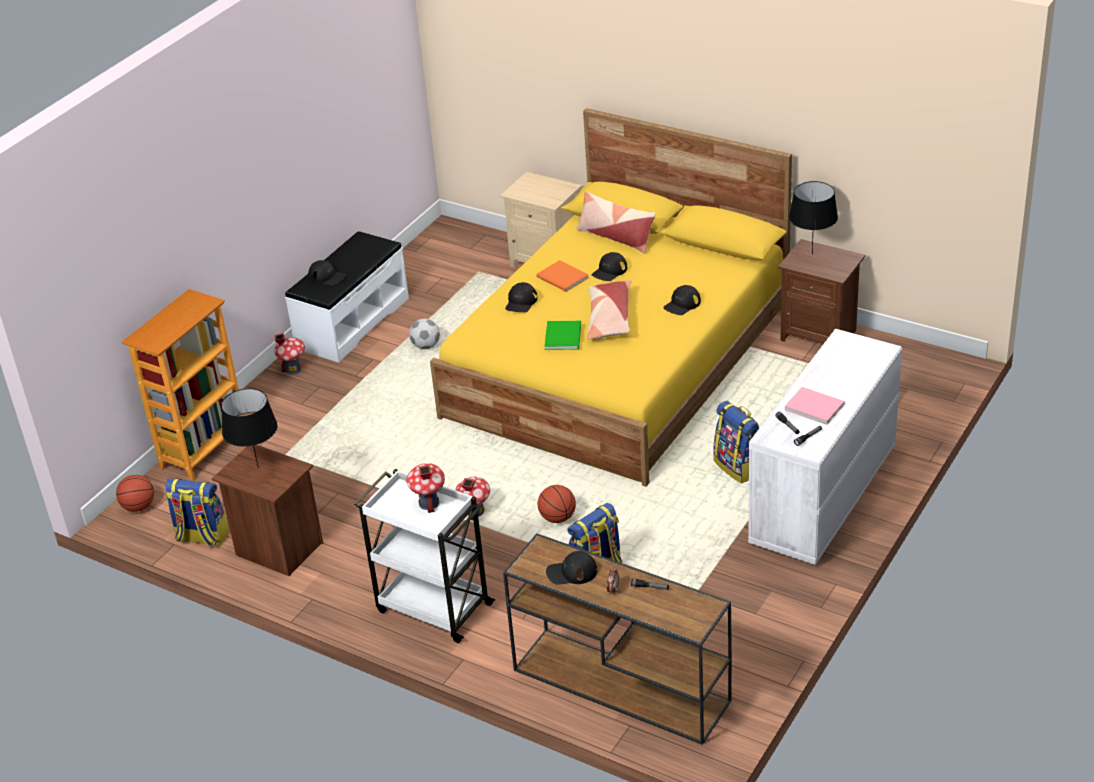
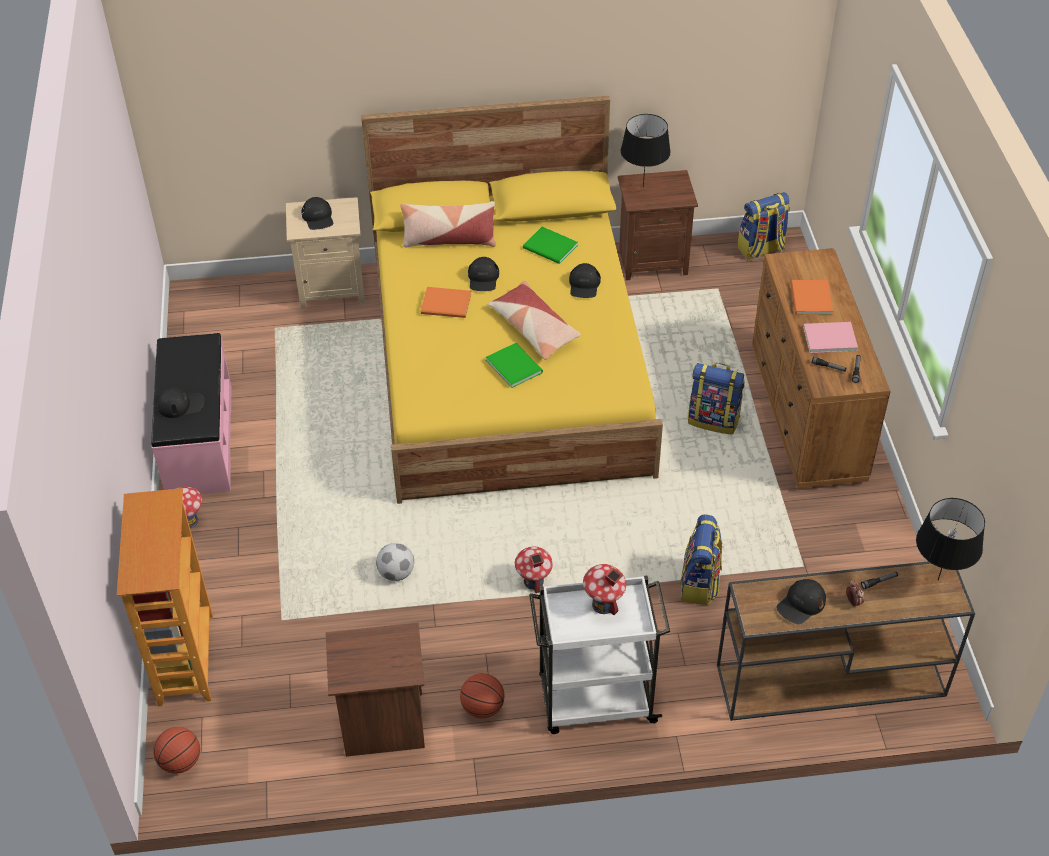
camera: 40 degrees left, 10 degrees up
(201, 537) = (287, 757): backpack -> backpack (761, 249)
(258, 467) = (365, 655): black table lamp -> black table lamp (937, 579)
(352, 323) = (198, 440): white bench -> pink bench
(426, 346) = (304, 431): football -> football (396, 573)
(521, 302) = (438, 347): black cap -> black cap (318, 217)
(557, 518) = (613, 549): basketball -> basketball (482, 708)
(686, 270) = (550, 248): none -> green book
(822, 497) = (807, 415): white dresser -> brown dresser
(832, 374) = (810, 300): none -> orange book

